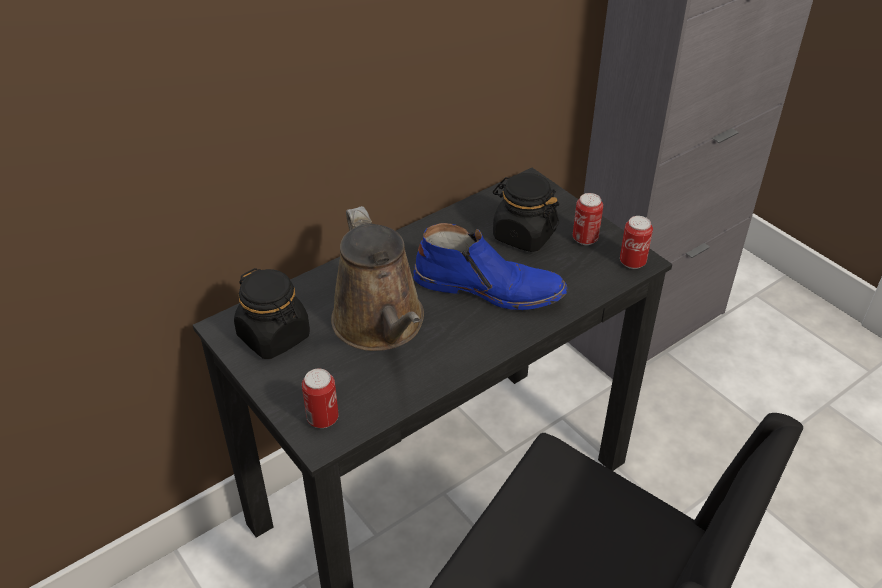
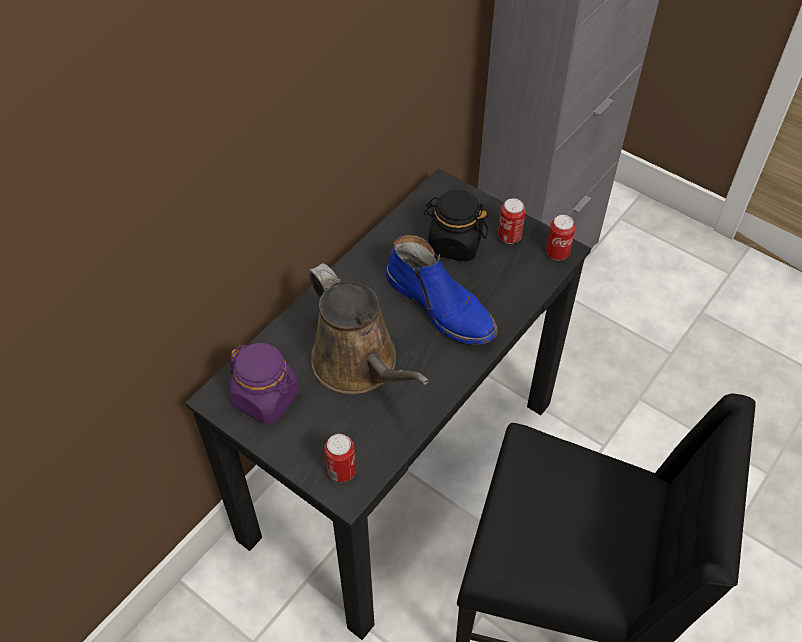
camera: 15 degrees left, 10 degrees up
(274, 336) = (266, 398): black jar -> purple jar
(489, 287) = (442, 306): blue boot -> blue boot turned 45 degrees clockwise

